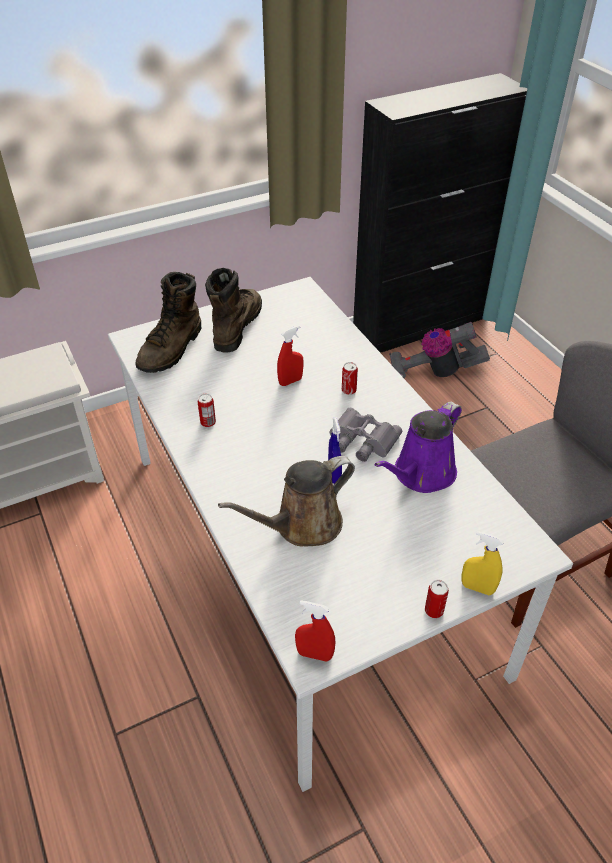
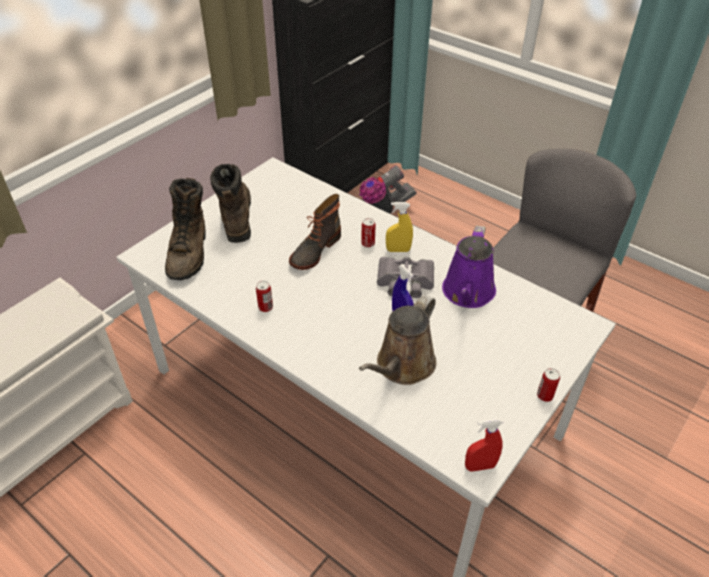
camera: 25 degrees left, 0 degrees up
(290, 381) = (314, 250): red spray bottle -> boot
(477, 588) = (564, 366): yellow spray bottle -> yellow spray bottle (398, 250)

